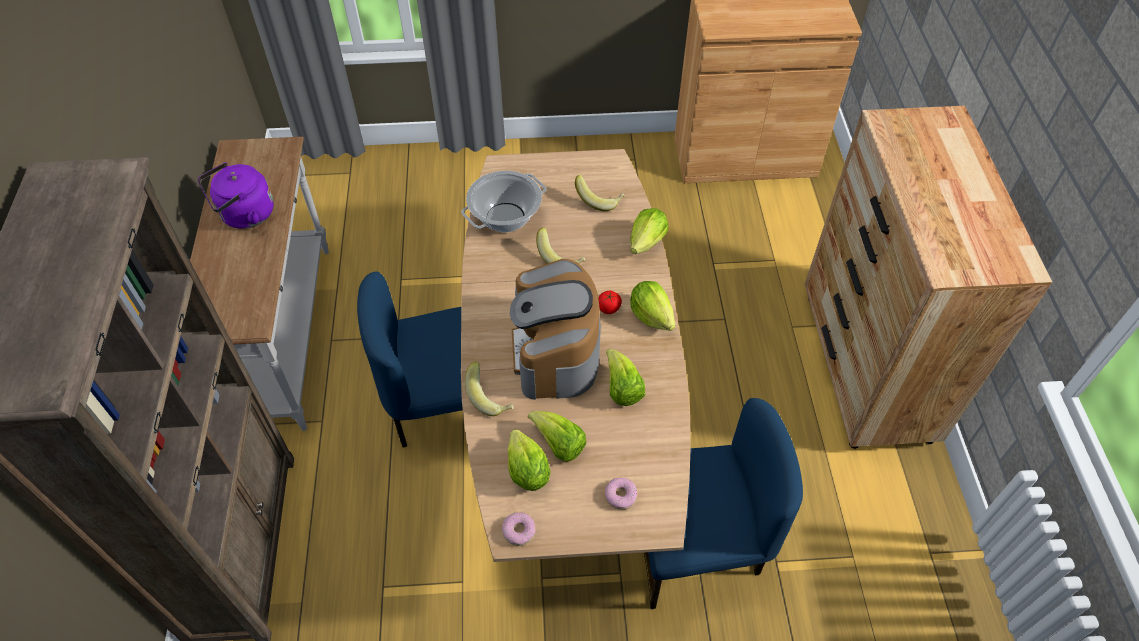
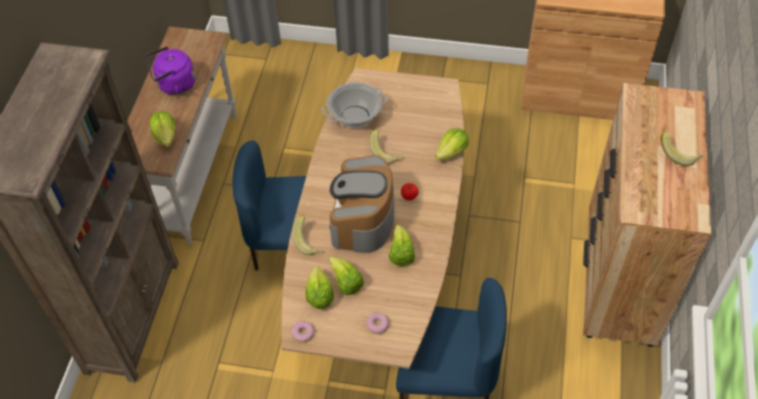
camera: 15 degrees right, 0 degrees up
(599, 200) = (427, 115): banana -> banana (678, 154)
(651, 315) = (438, 206): lettuce -> lettuce (165, 136)

